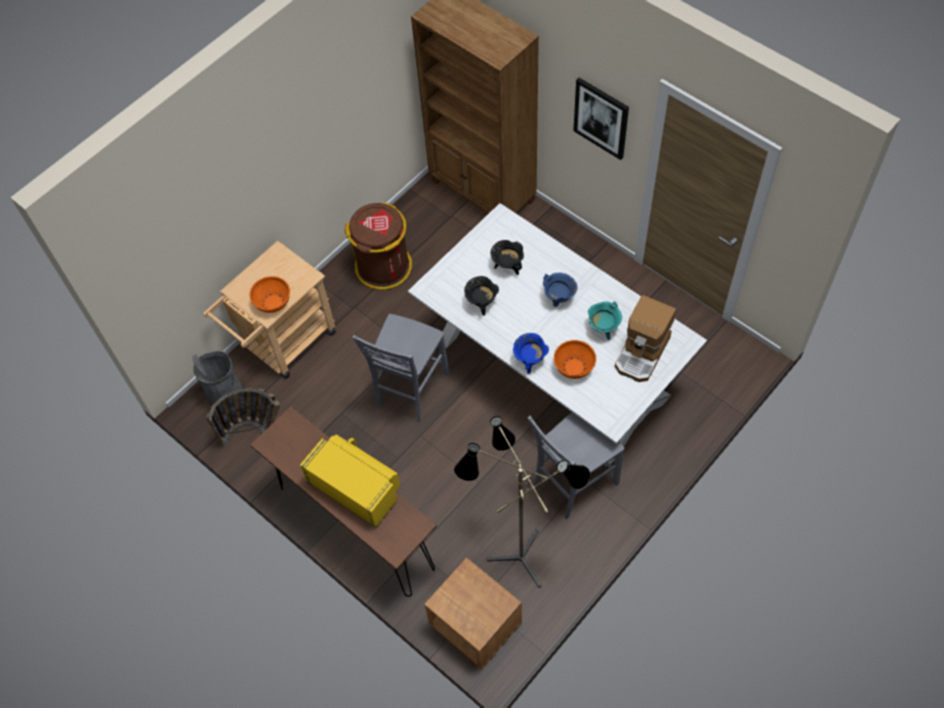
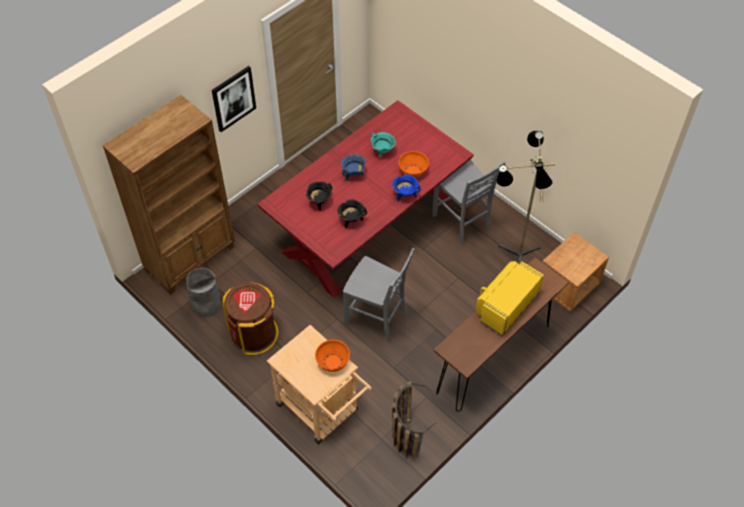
camera: 90 degrees left, 5 degrees down
(225, 393) = (366, 457): grey trash can -> grey trash can (206, 304)
(553, 368) = (367, 225): white dining table -> red dining table
(643, 353) = (405, 133): coffee machine -> none

